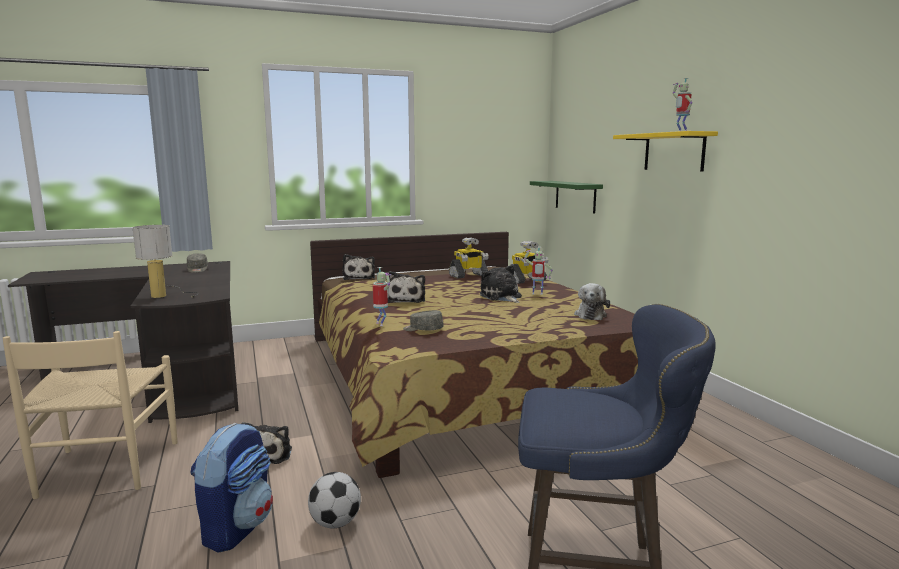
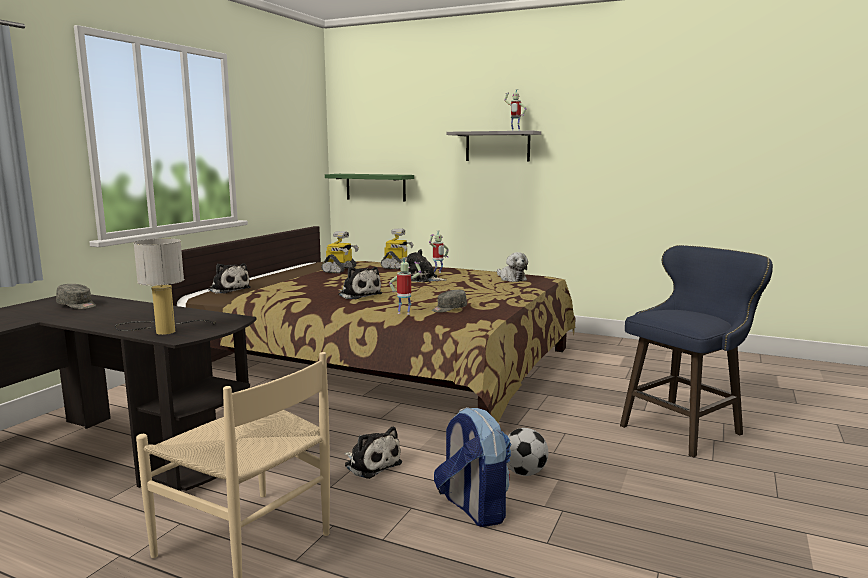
camera: 45 degrees left, 0 degrees up
(674, 152) = (497, 146): yellow shelf -> grey shelf

